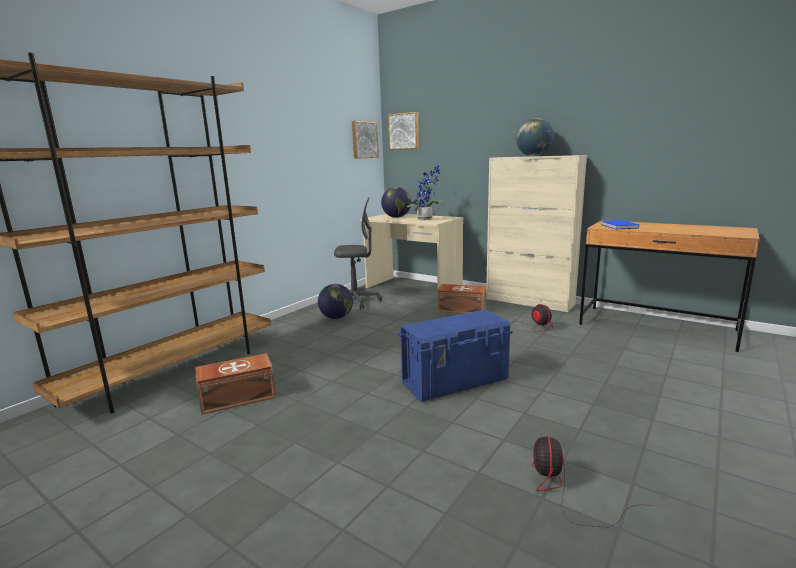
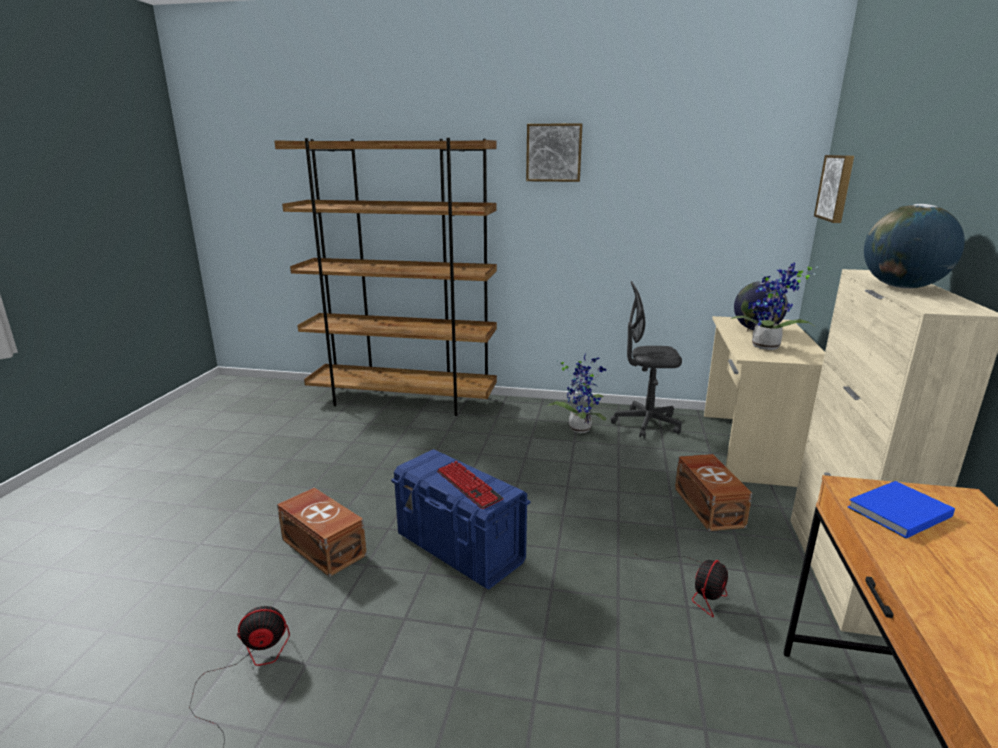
camera: 65 degrees right, 5 degrees up
(236, 397) = (372, 439): brown storage box -> brown storage box (324, 546)
(336, 317) = (580, 428): globe -> potted plant
(356, 301) = (646, 424): grey office chair -> grey office chair turned 120 degrees clockwise
(364, 140) = (765, 196): picture -> picture (554, 153)
(469, 321) = (468, 486): none -> keyboard

